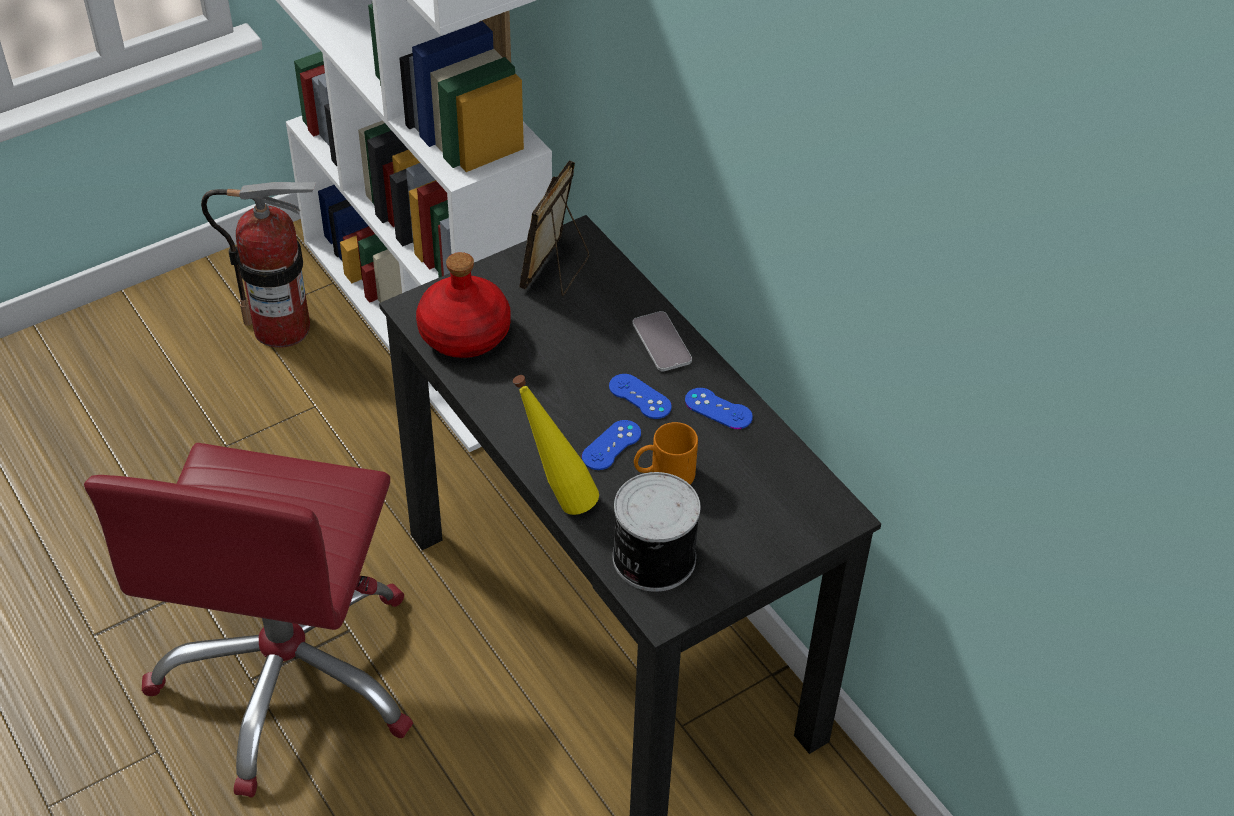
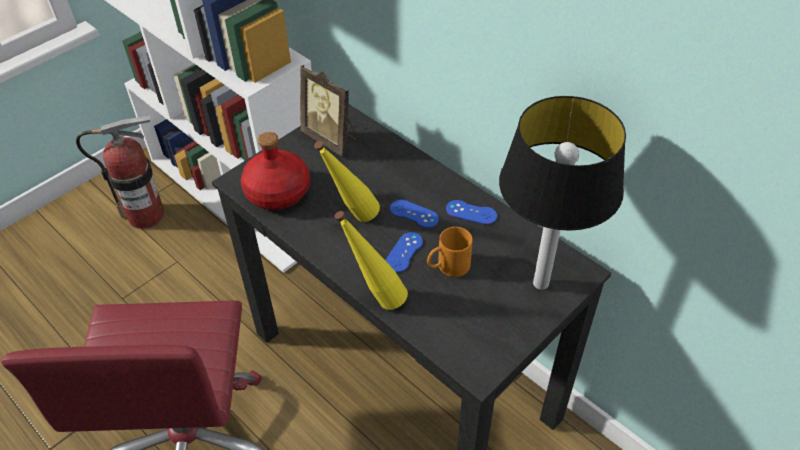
camera: 10 degrees left, 0 degrees up
(554, 388) = (352, 219): none -> yellow bottle
(556, 271) = (332, 139): picture frame -> picture frame turned 60 degrees counterclockwise
(651, 558) = (458, 331): can -> none
(661, 342) = (418, 174): phone -> none
(779, 518) = (539, 282): none -> table lamp

